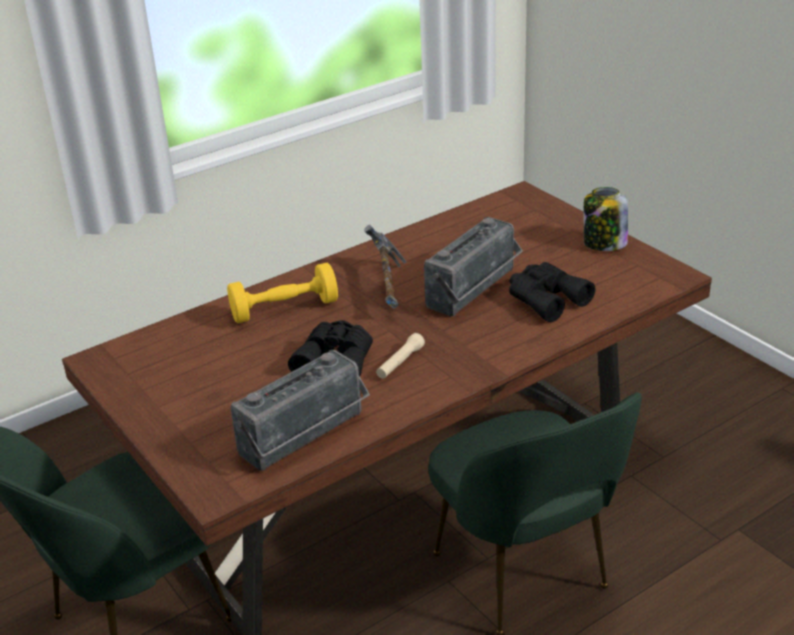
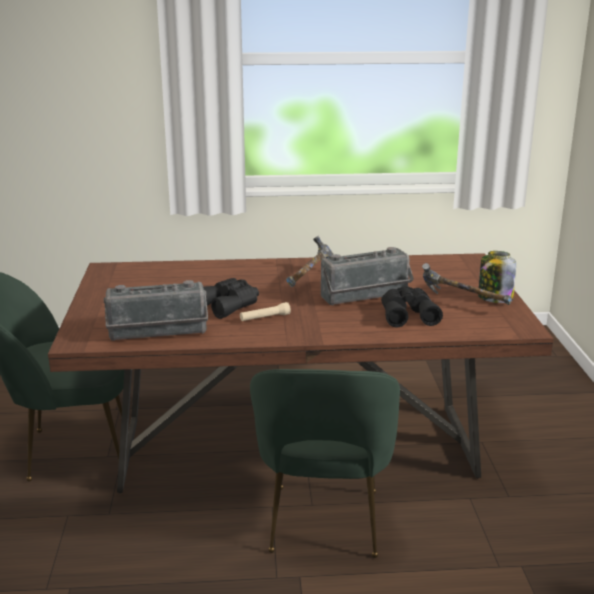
camera: 30 degrees right, 10 degrees down
(284, 309) = (235, 274): yellow dumbbell -> none
(583, 265) = (462, 305): none -> hammer

